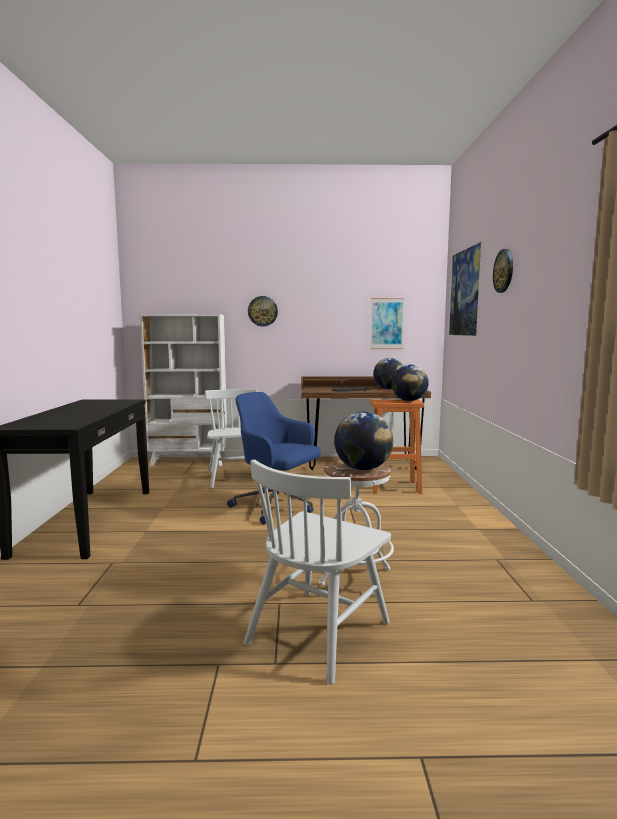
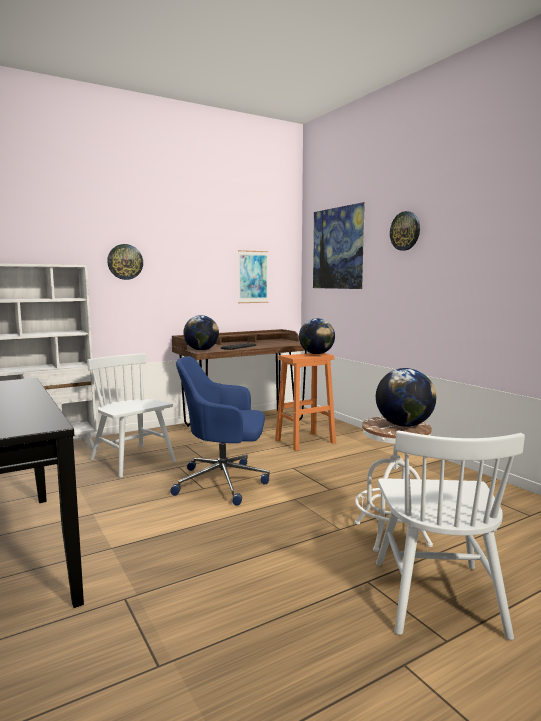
camera: 30 degrees left, 0 degrees up
(388, 389) = (269, 343): globe -> globe (201, 350)

